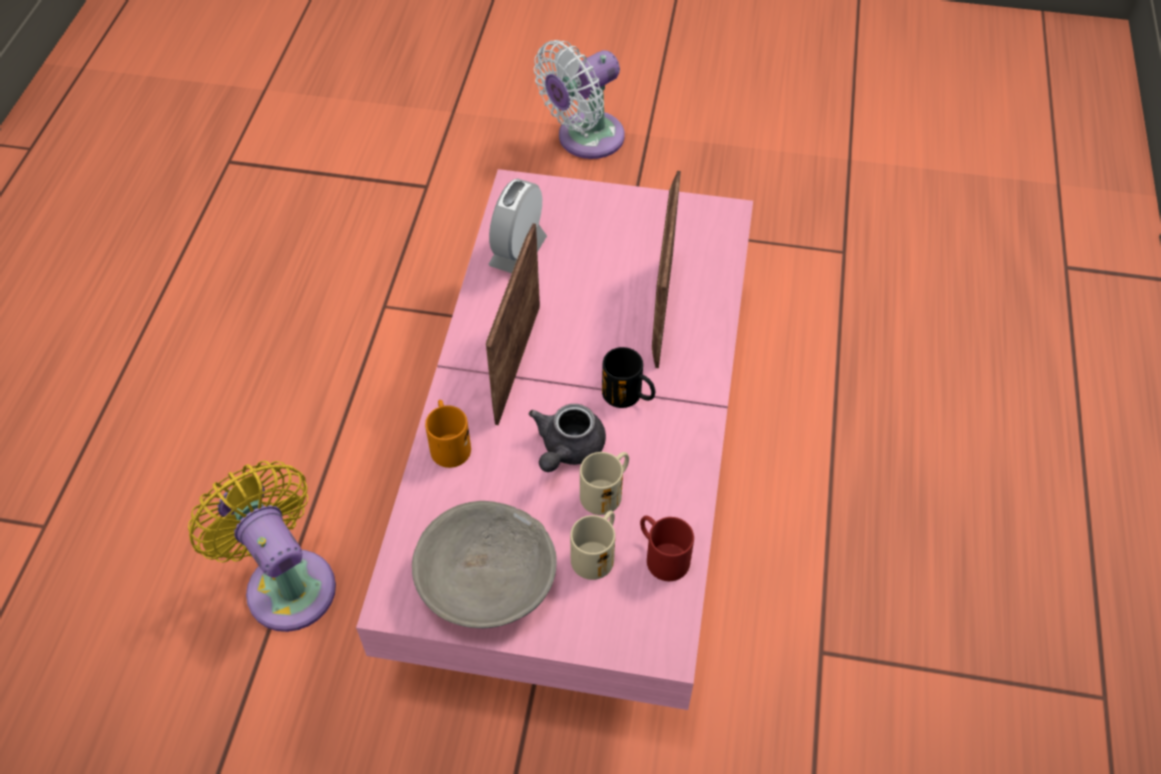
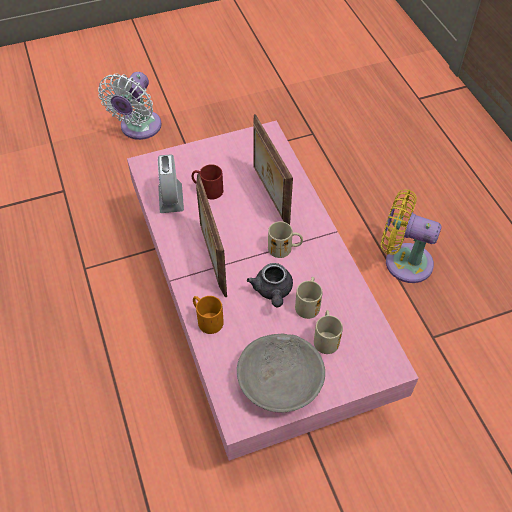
camera: 30 degrees left, 0 degrees up
(286, 582) = (133, 450): yellow fan -> yellow fan (403, 261)
(629, 395) = (284, 248): black mug -> beige mug
(661, 555) = (358, 322): red mug -> red mug (207, 190)

